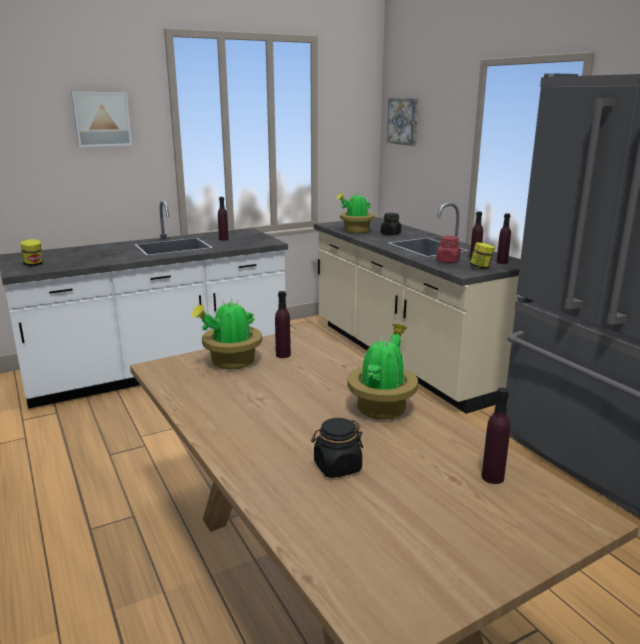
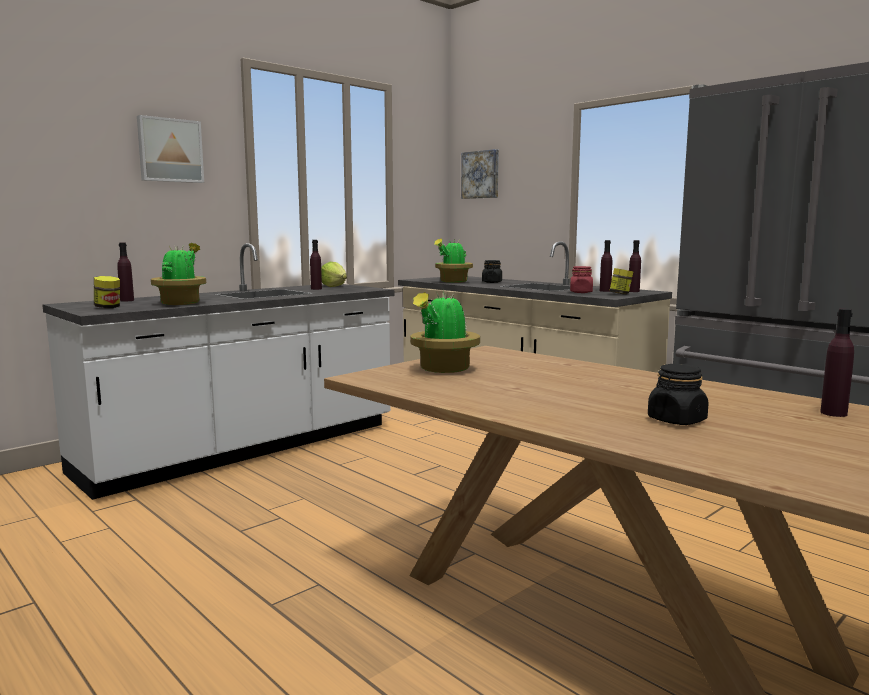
camera: 15 degrees left, 10 degrees down
(243, 235) = (334, 286): none -> lettuce
(283, 355) = (491, 362): purple bottle -> purple bottle (127, 300)
(382, 408) = (654, 384): potted plant -> potted plant (181, 303)

